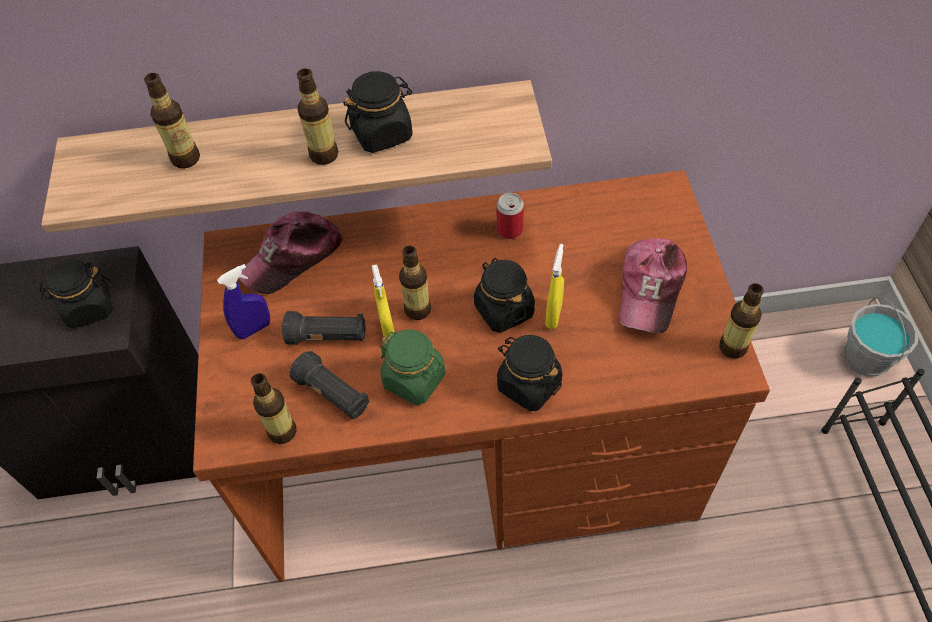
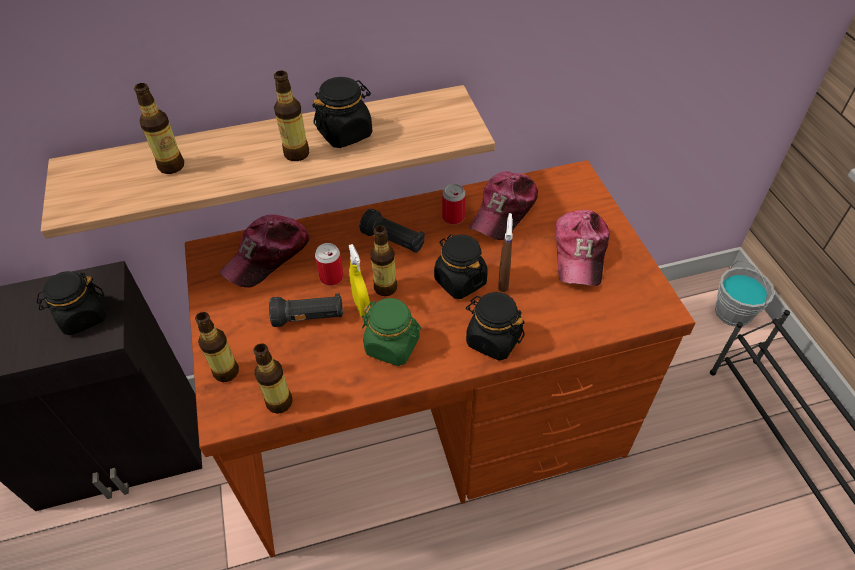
camera: 10 degrees left, 5 degrees down
(254, 329) = (241, 318): blue spray bottle -> none
(333, 395) = (321, 366): black flashlight -> black flashlight (394, 241)
(359, 291) = (331, 277): none -> can
(553, 315) = (503, 281): yellow spray bottle -> brown spray bottle
(571, 228) = (504, 211): none -> cap
(732, 347) = (657, 292): bottle -> bottle (226, 372)

